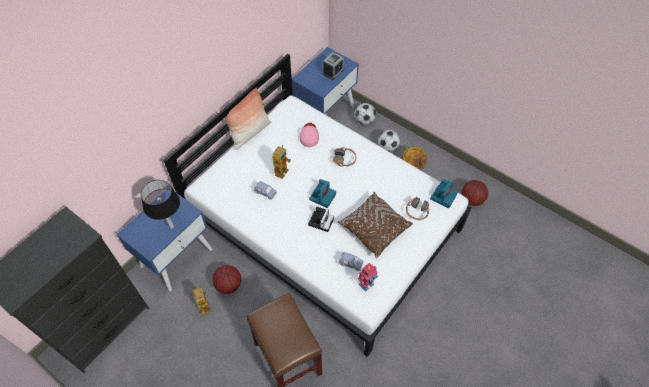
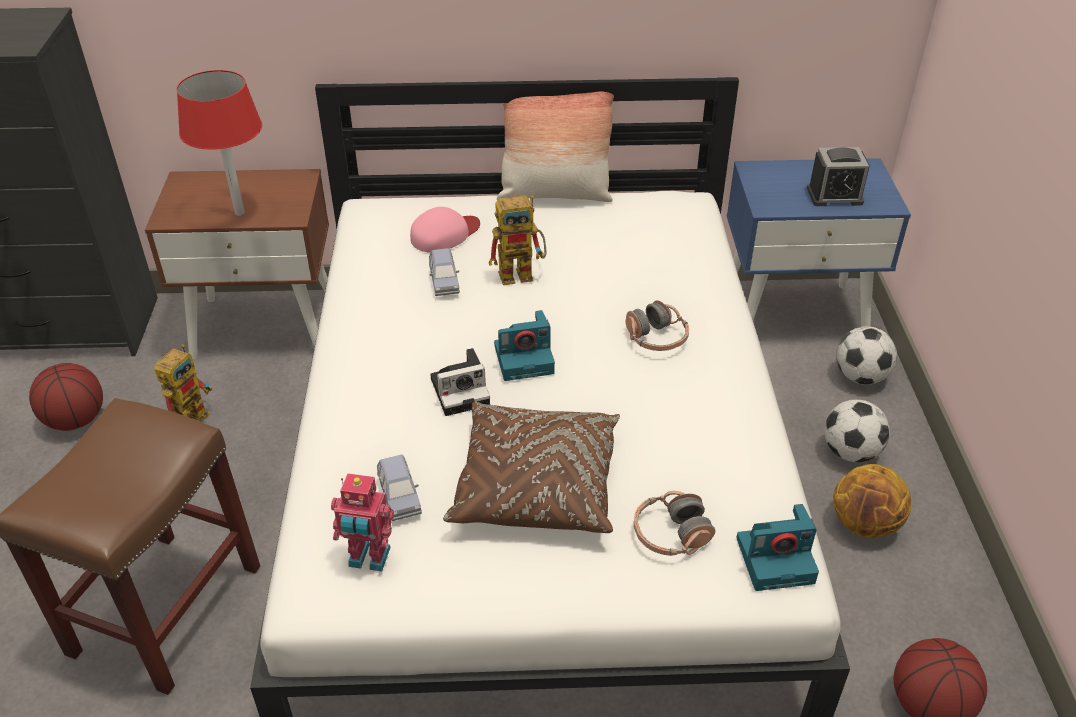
camera: 50 degrees right, 15 degrees down
(171, 226) = (240, 213): black table lamp -> red table lamp
(176, 257) = (265, 325): blue nightstand -> brown nightstand
(228, 285) = (266, 421): basketball -> basketball (76, 419)
(309, 135) = (647, 260): pink cap -> pink cap (445, 234)

